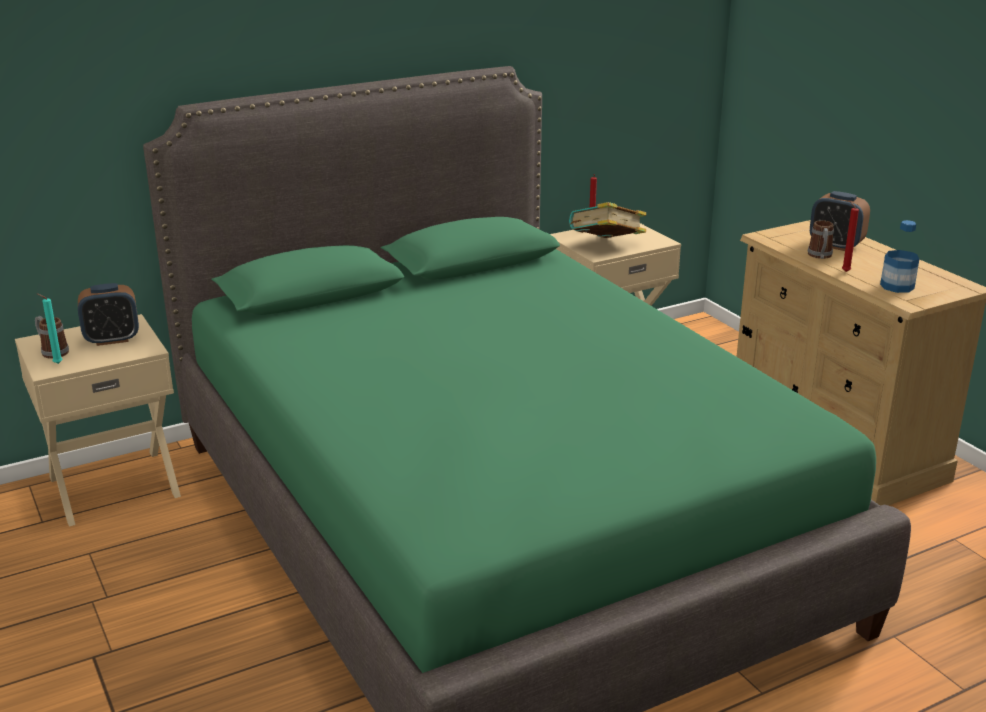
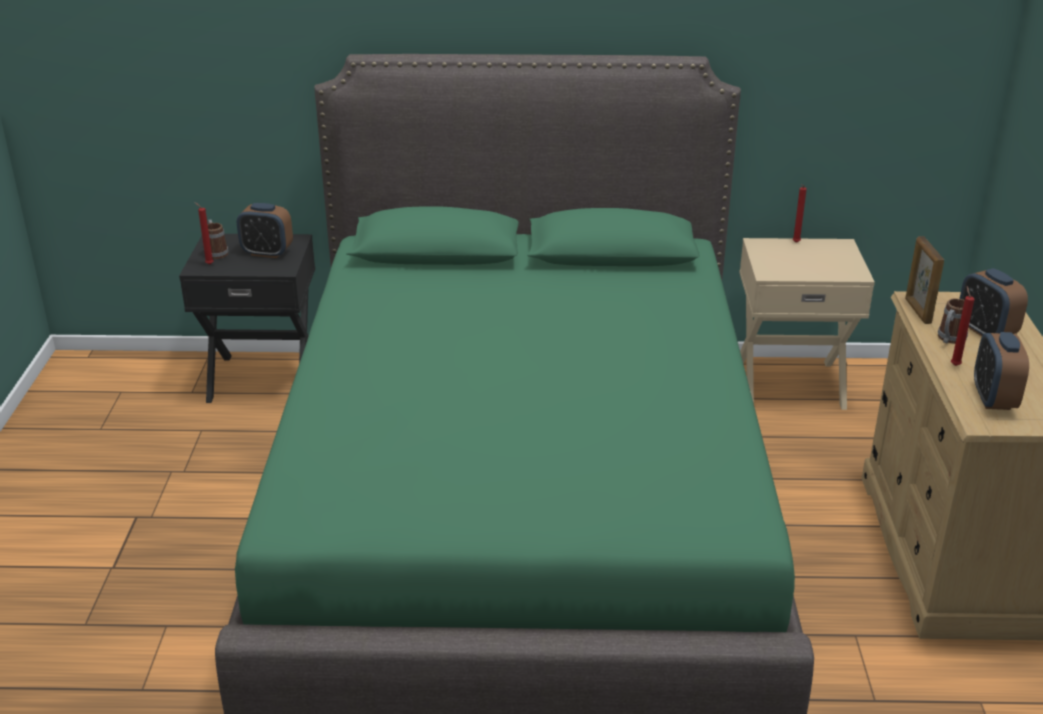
camera: 30 degrees right, 5 degrees up
(56, 364) = (208, 264): turquoise candle -> red candle
(114, 485) = (264, 378): beige nightstand -> black nightstand
(606, 246) = (789, 266): book -> none
(775, 243) = (917, 311): none -> picture frame
(897, 286) = (993, 399): bottle -> alarm clock

